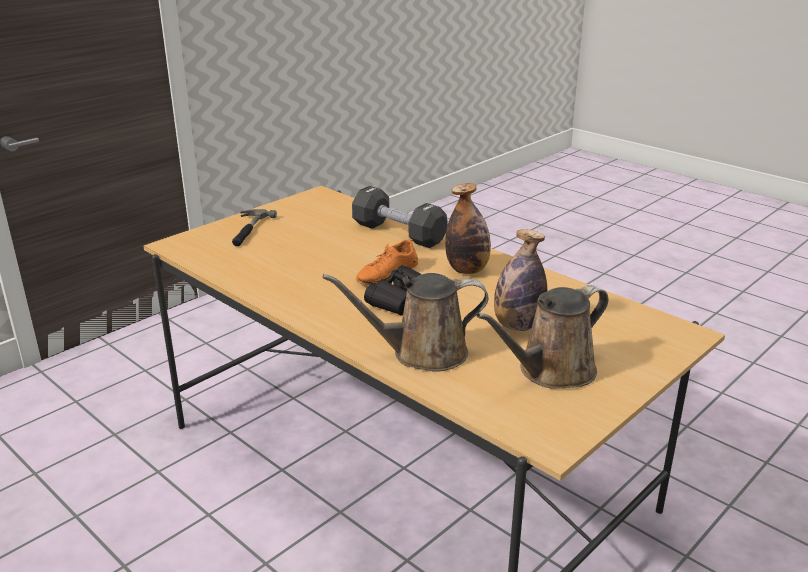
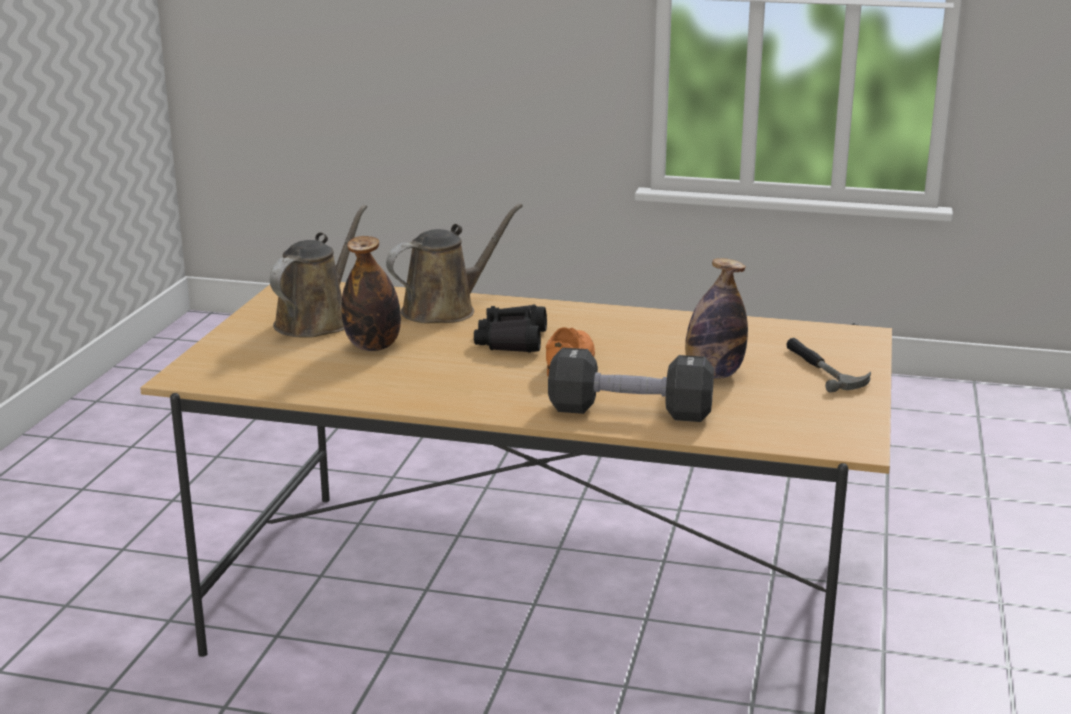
camera: 150 degrees right, 5 degrees down
(467, 270) = (481, 386): bottle -> bottle (713, 374)

